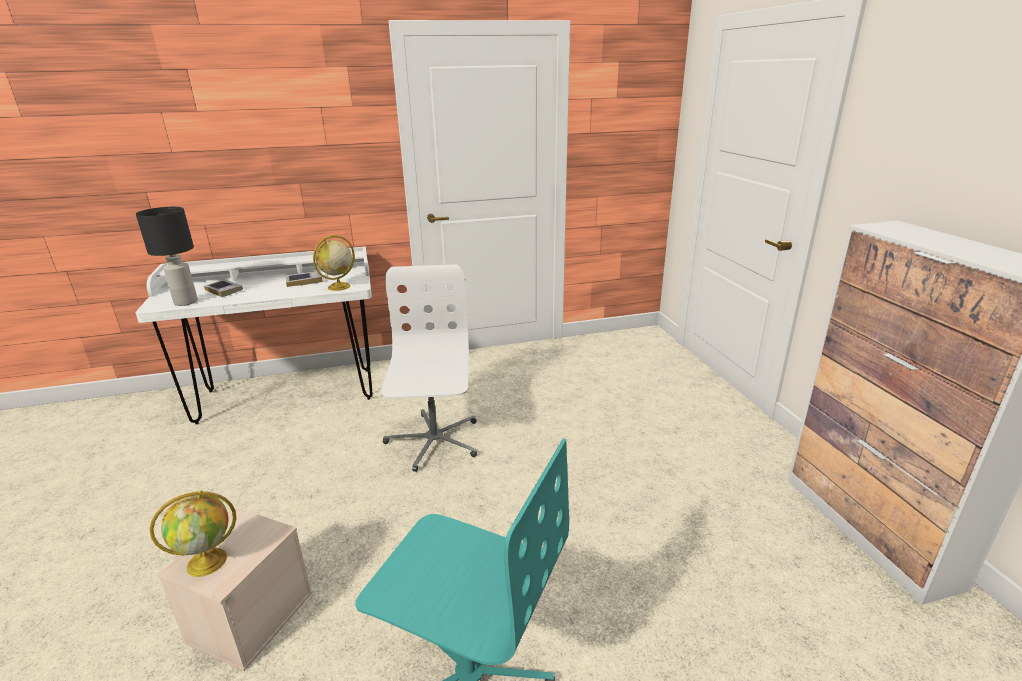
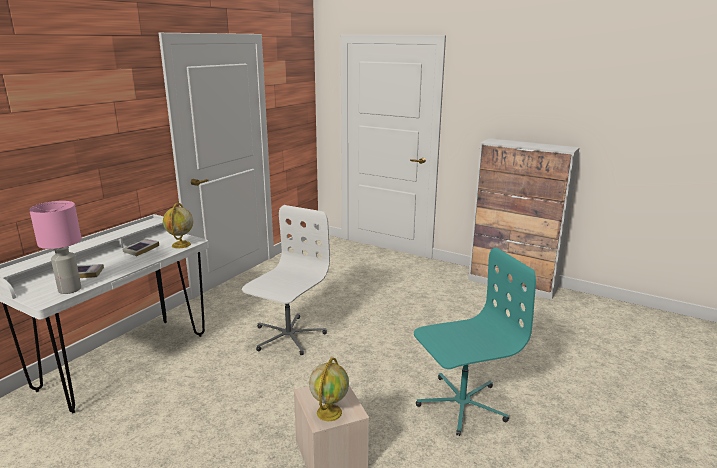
camera: 45 degrees left, 5 degrees down
(185, 302) = (70, 290): black table lamp -> pink table lamp
(433, 441) = (288, 336): white office chair -> white office chair turned 75 degrees clockwise

